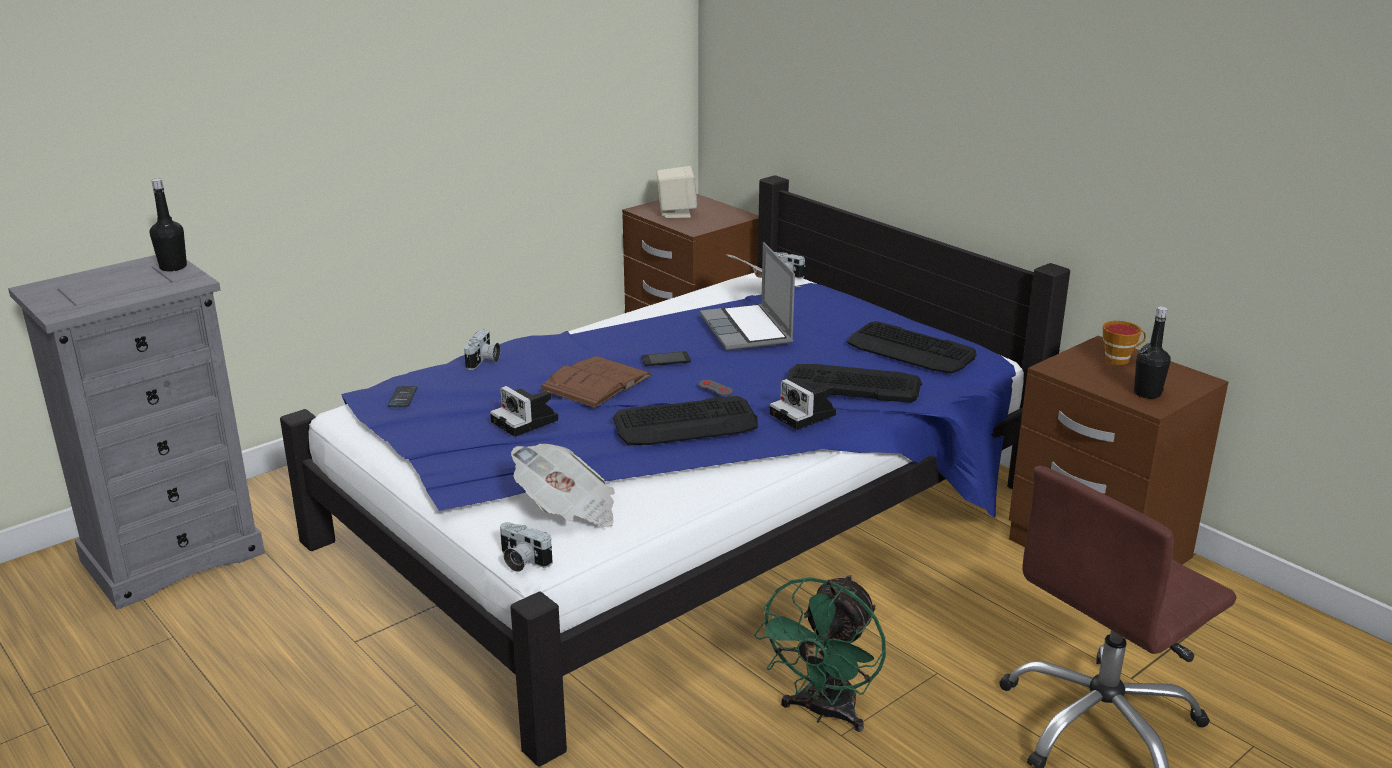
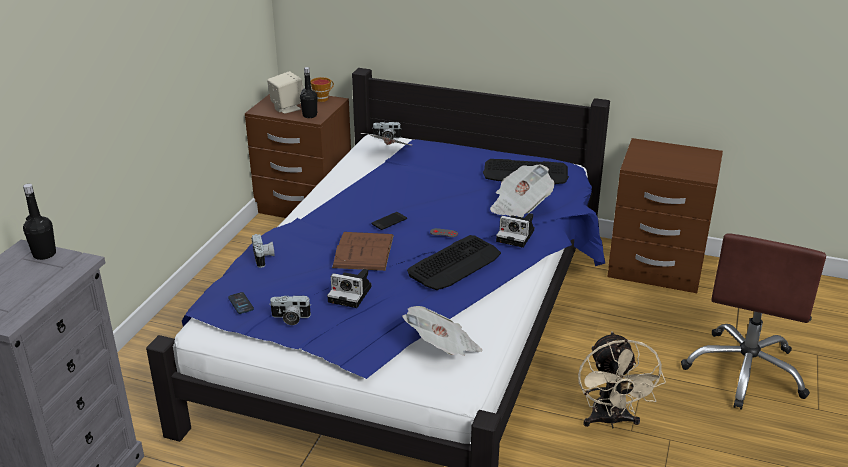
camera: 30 degrees left, 5 degrees up
(521, 561) = (453, 394): camera -> camera (290, 318)
(747, 330) = (416, 185): laptop -> none
(824, 713) = (610, 421): green fan -> beige fan
(852, 384) = (519, 206): keyboard -> newspaper
(1120, 359) = (659, 151): cup -> cup (323, 98)
(1147, 393) = (695, 169): black bottle -> black bottle (309, 115)

